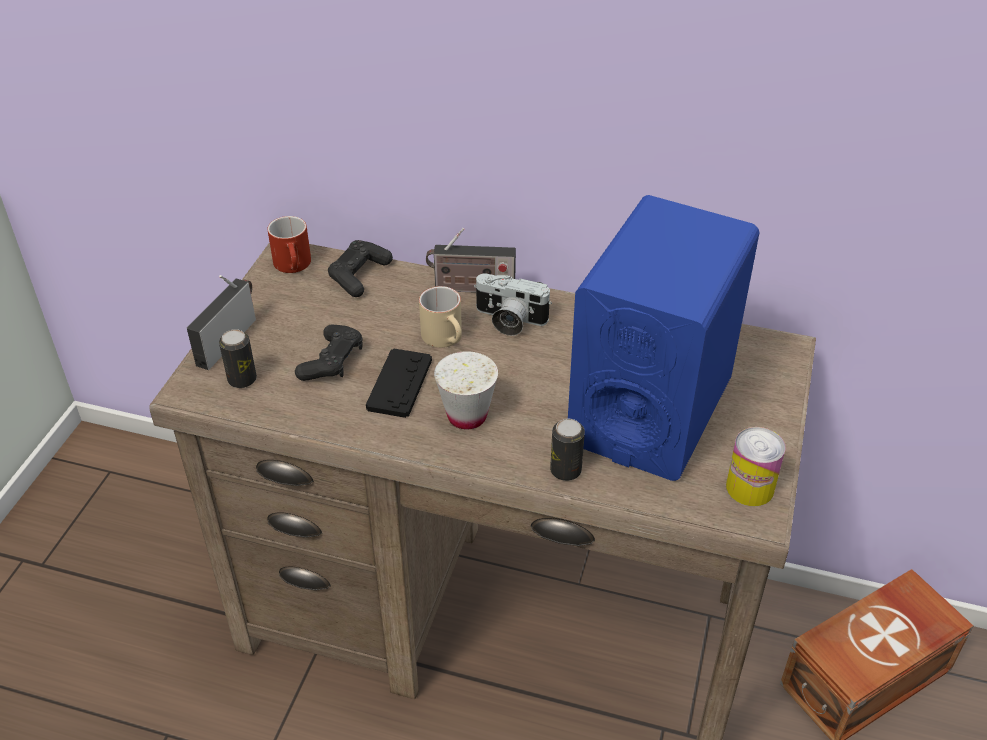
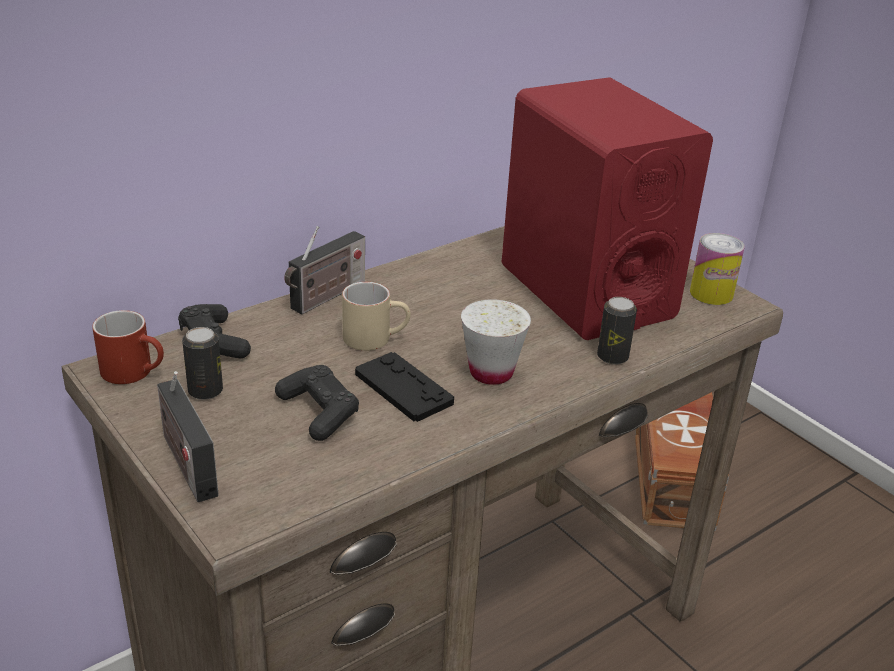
camera: 55 degrees left, 10 degrees down
(242, 379) = (266, 479): can -> can (205, 391)
(508, 320) = (395, 299): camera -> none
(650, 410) = (586, 291): blue speaker -> red speaker

